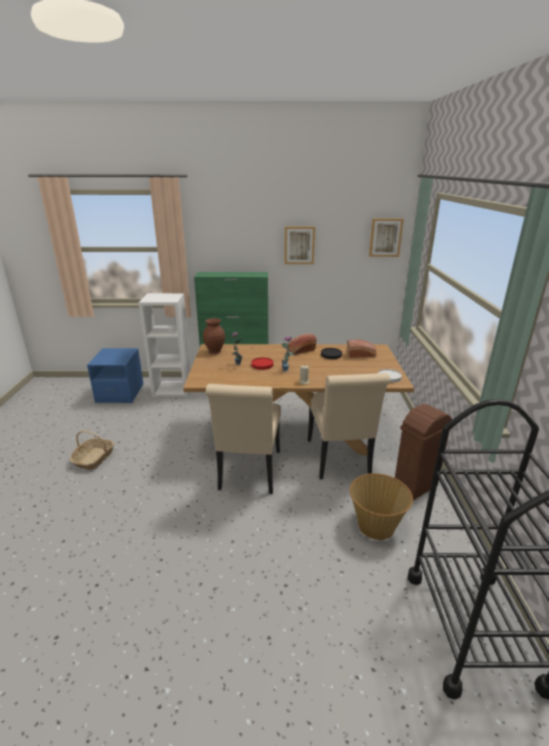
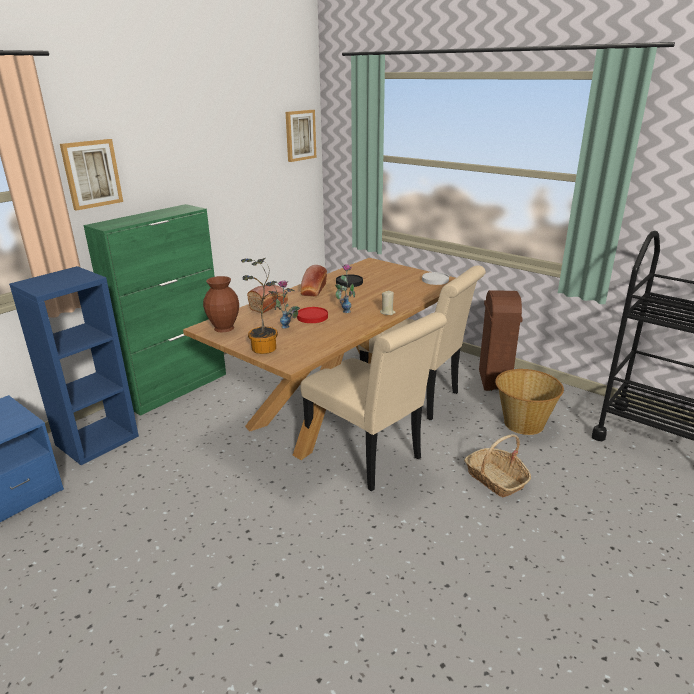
camera: 50 degrees left, 0 degrees up
(94, 458) = (154, 582): basket -> basket (496, 479)
(173, 389) = (97, 440): white bookcase -> blue bookcase
(206, 370) = (268, 348): none -> potted plant
(299, 245) = (214, 158): picture -> picture (91, 174)
(361, 355) = (373, 273): bread -> bread (270, 305)

